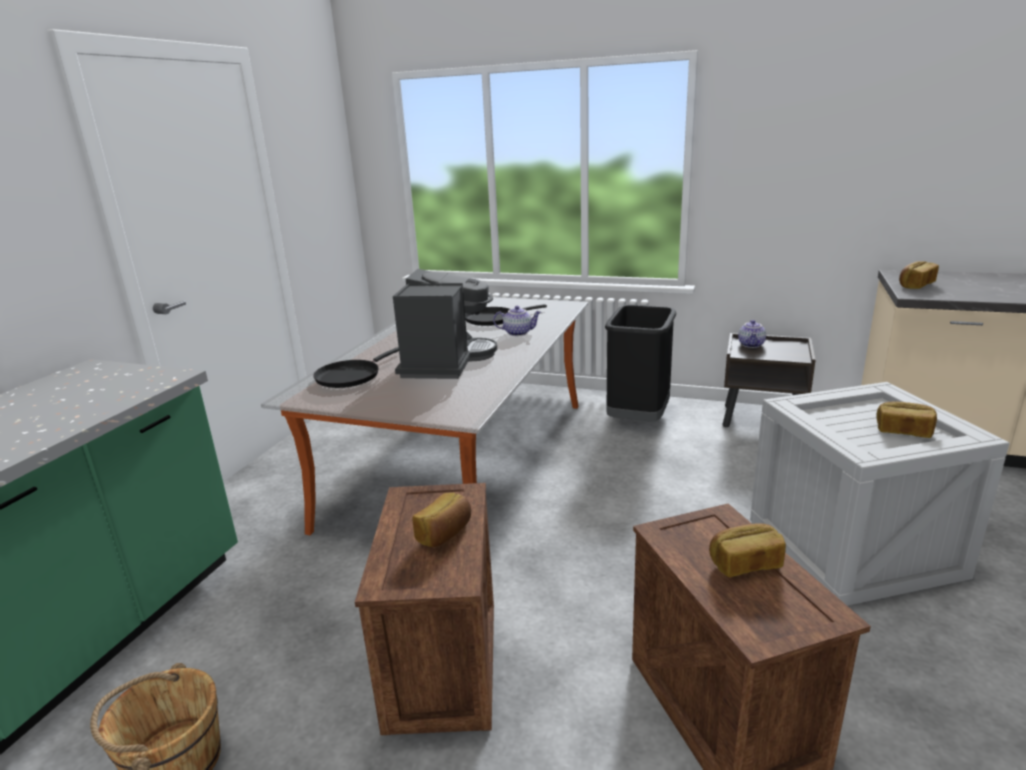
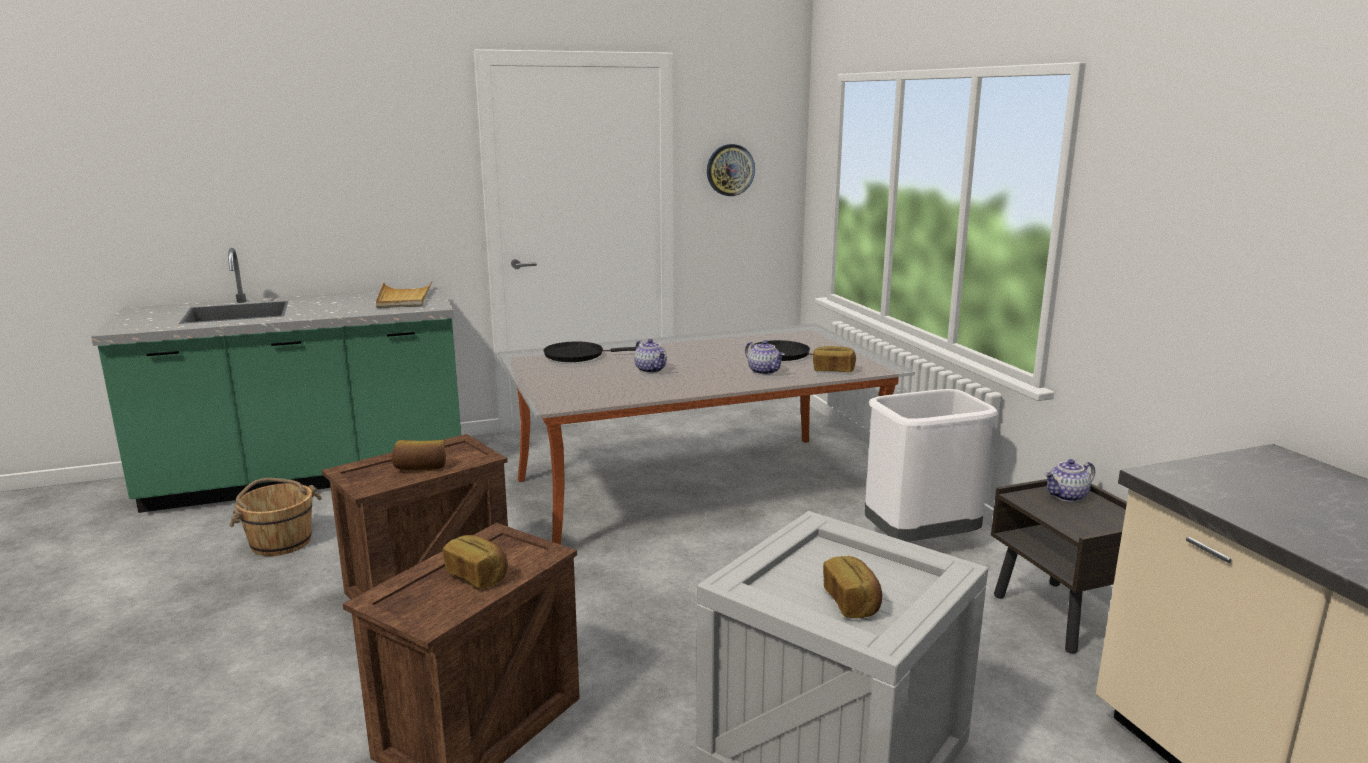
camera: 50 degrees right, 5 degrees down
(92, 383) = (404, 298): none -> beige tray
(308, 171) = (730, 170): none -> wall clock
(445, 362) = (651, 370): coffee machine -> teapot
(638, 419) = (920, 540): black trash can -> white trash can
(915, 285) = (1223, 471): bread -> bread (833, 370)

